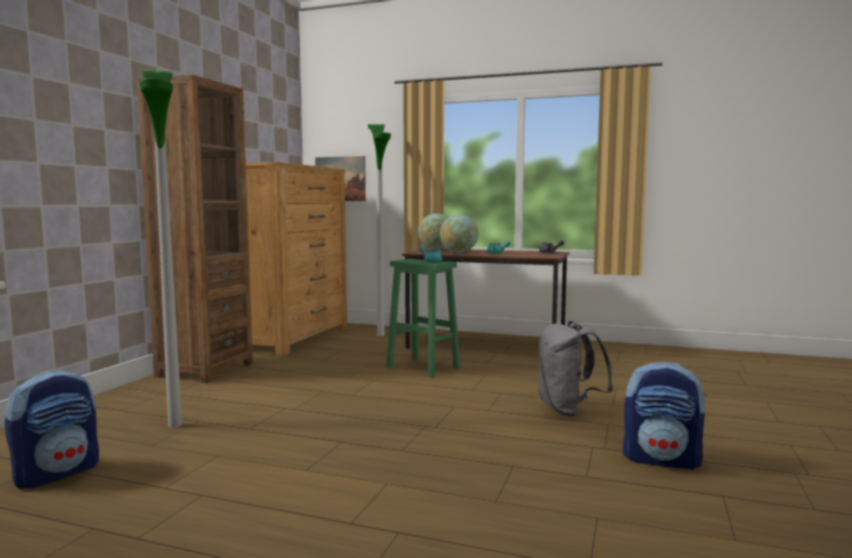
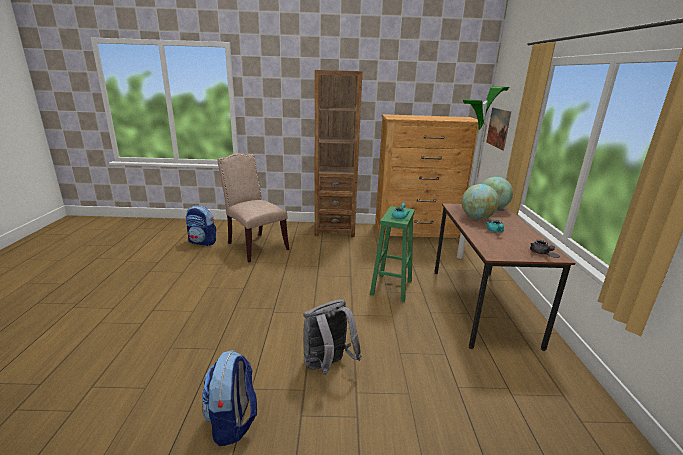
camera: 70 degrees right, 15 degrees up
(174, 425) = (255, 246): floor lamp -> beige chair

